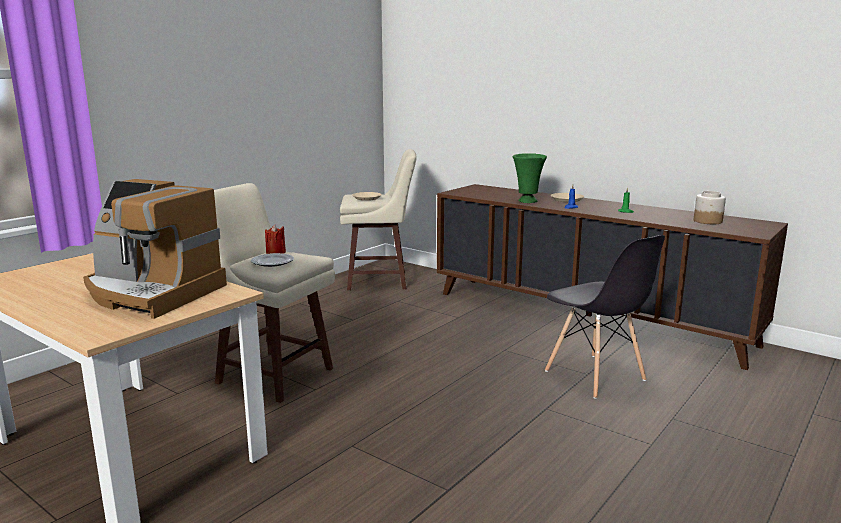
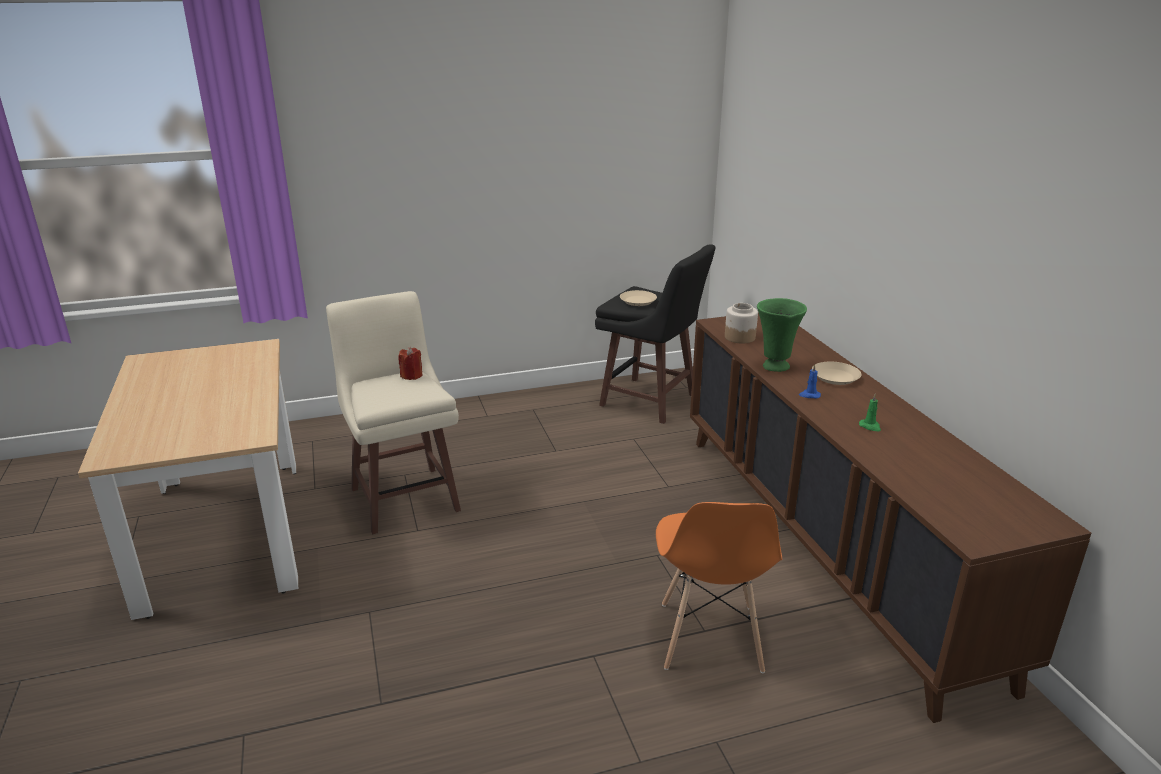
camera: 35 degrees right, 10 degrees up
(151, 293) = (206, 415): coffee machine -> none
(272, 262) = (386, 391): plate -> none
(379, 281) = (650, 401): beige stool -> black stool
(595, 376) = (710, 638): grey chair -> orange chair
(707, 221) = (954, 485): jar -> jar (739, 337)

